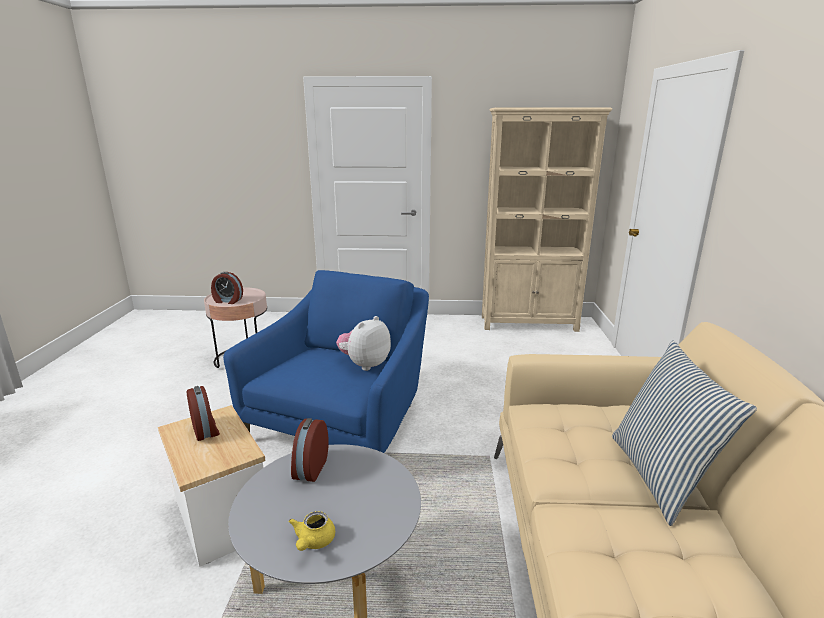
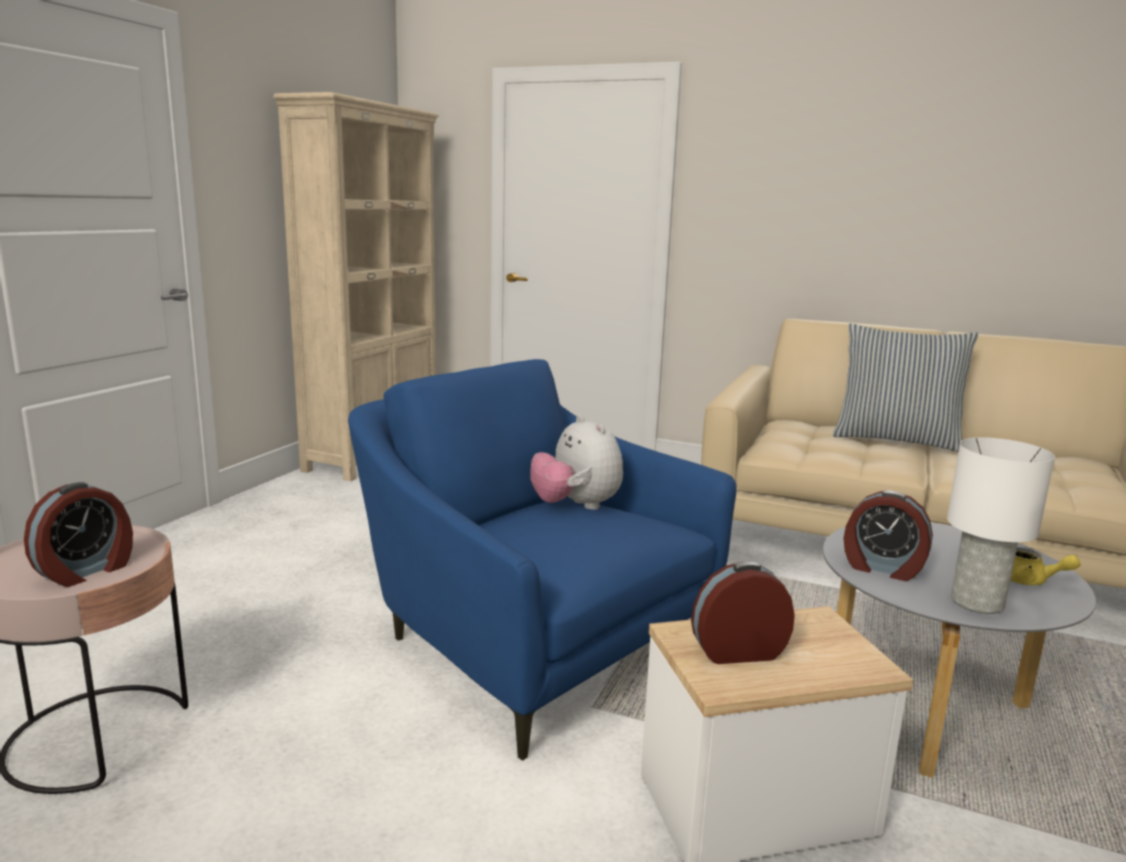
camera: 70 degrees left, 5 degrees down
(265, 510) = (978, 603): none -> white table lamp

